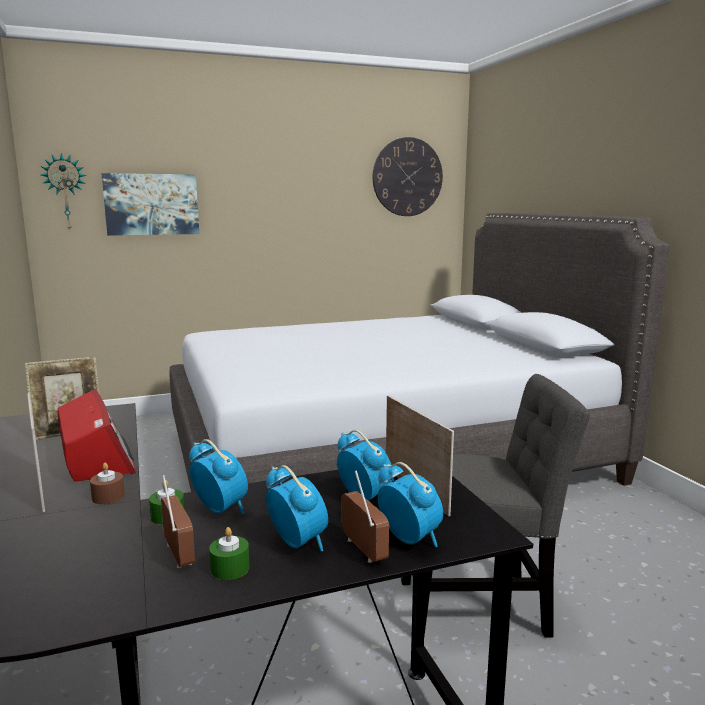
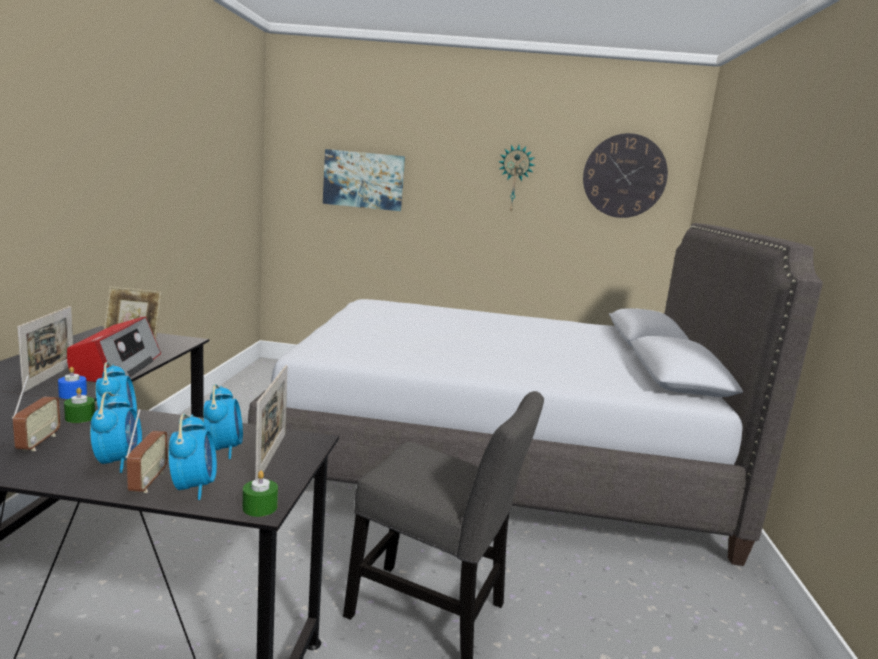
camera: 25 degrees right, 0 degrees up
(65, 192) = (296, 163): wall clock -> wall clock (514, 178)
(108, 496) = (73, 394): brown candle -> blue candle
(230, 568) = (48, 462): green candle -> green candle (260, 507)

